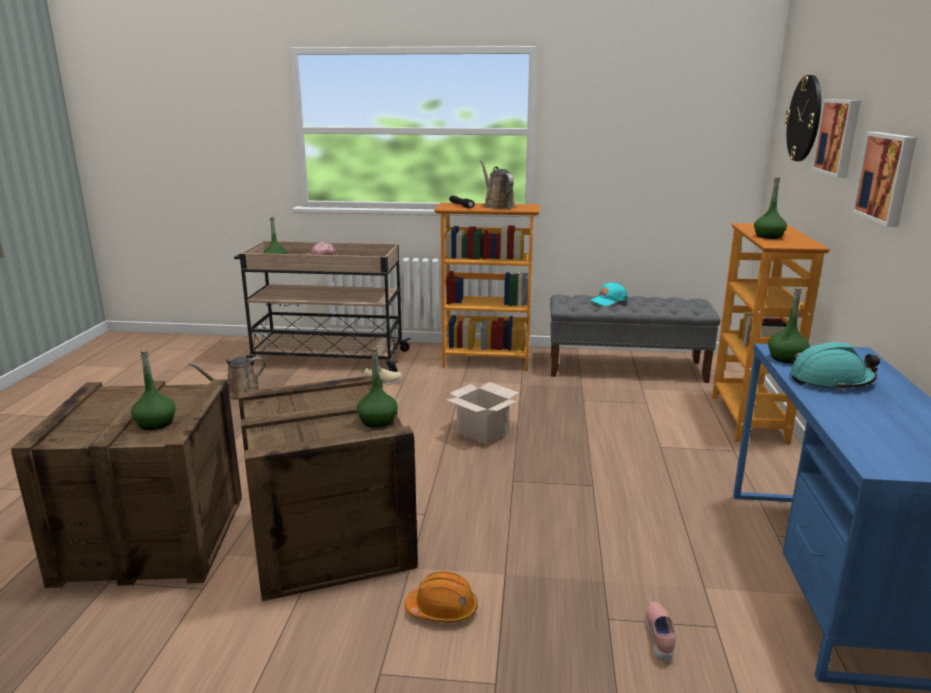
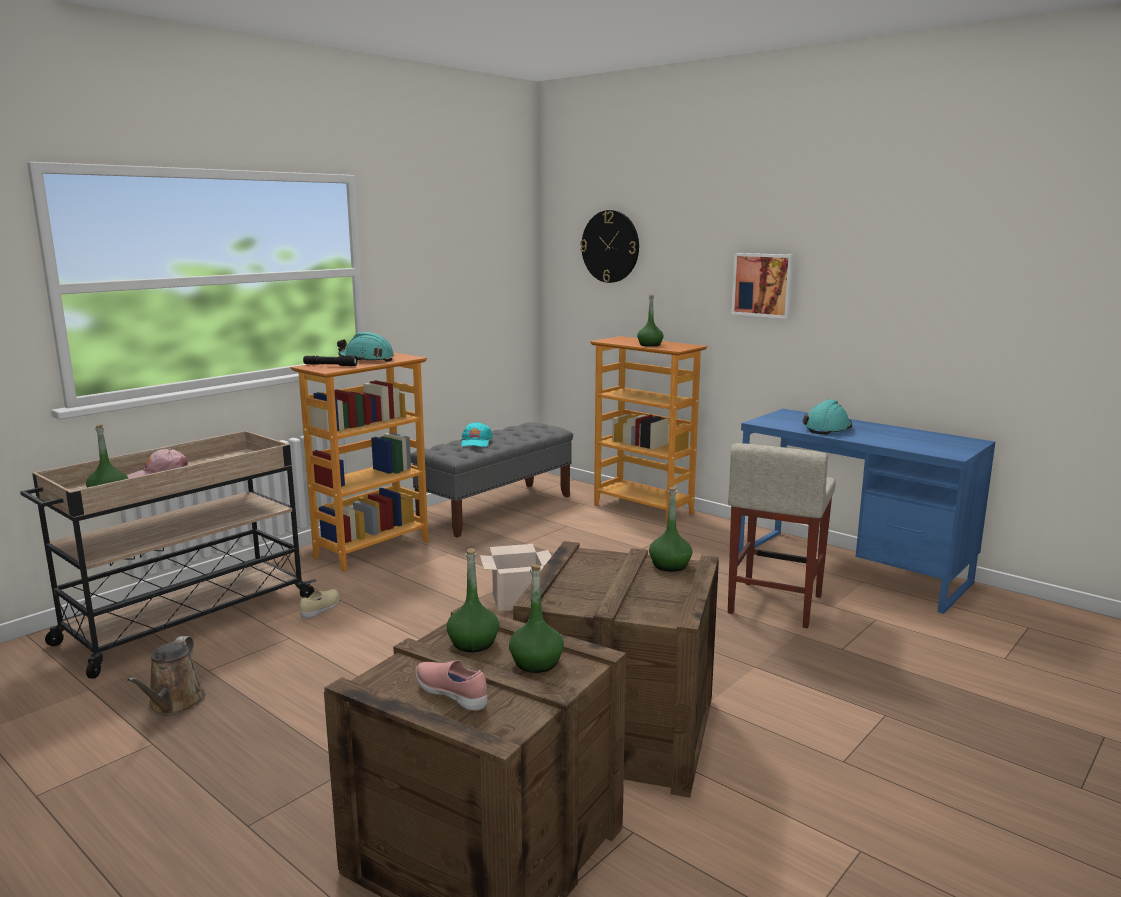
camera: 55 degrees left, 5 degrees down
(442, 609) = (780, 708): orange hard hat -> none
(497, 206) = (366, 360): brown watering can -> turquoise hard hat
(651, 549) = (774, 604): none -> beige stool
(660, 637) = (874, 640): pink shoe -> pink shoe (452, 695)
(786, 358) = (779, 425): green bottle -> green bottle (473, 643)
(839, 137) = (678, 259): picture -> none

